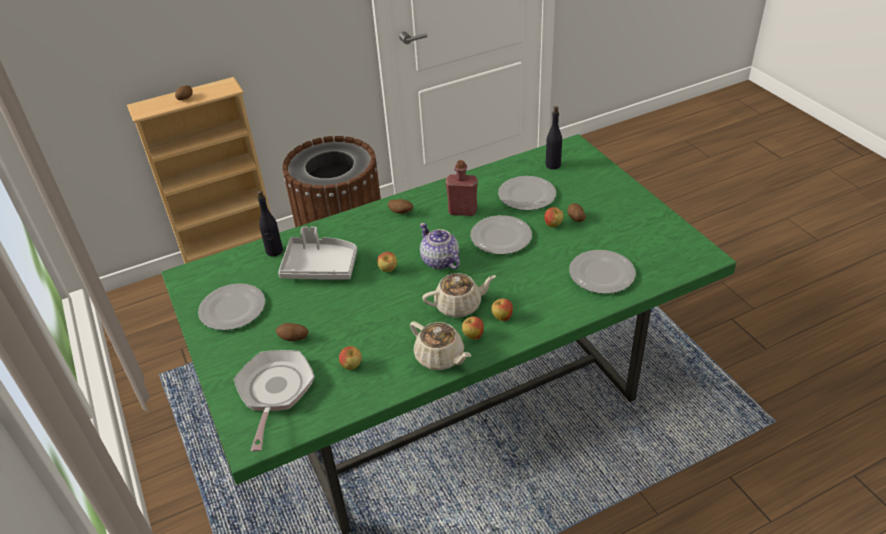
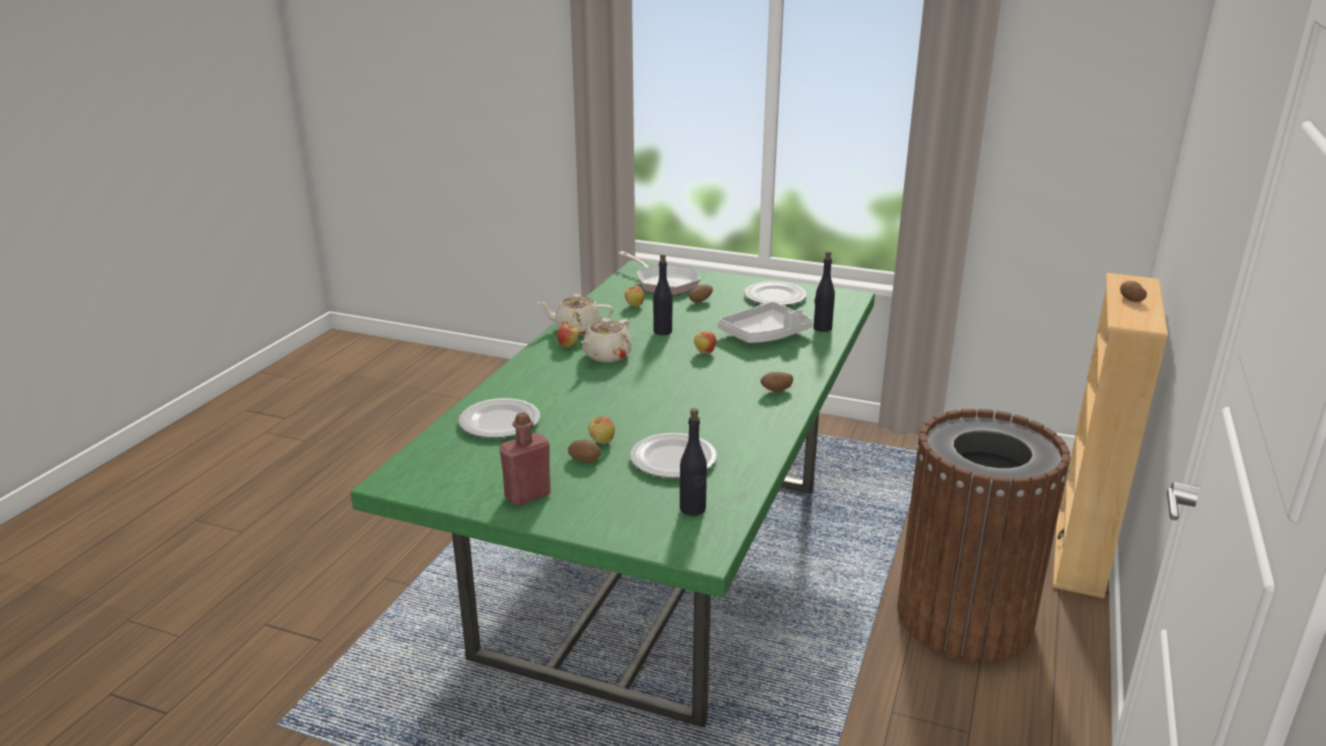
camera: 135 degrees right, 15 degrees down
(381, 313) = (662, 331): none -> black bottle
(440, 261) = (671, 373): teapot -> none
(462, 211) = (718, 416): red bottle -> red bottle (528, 495)
(502, 237) = (641, 411): plate -> none
(502, 317) = (559, 362): apple -> none

